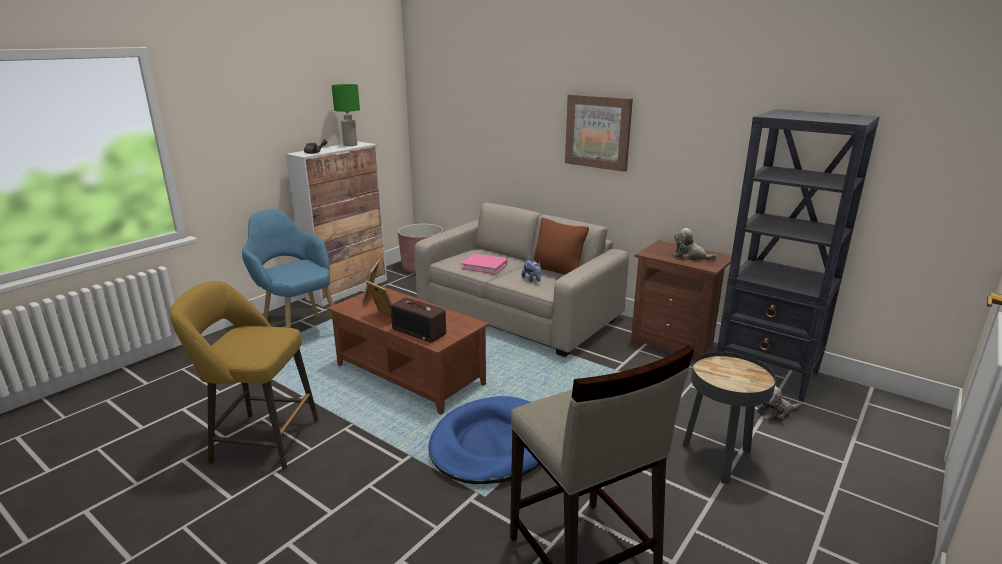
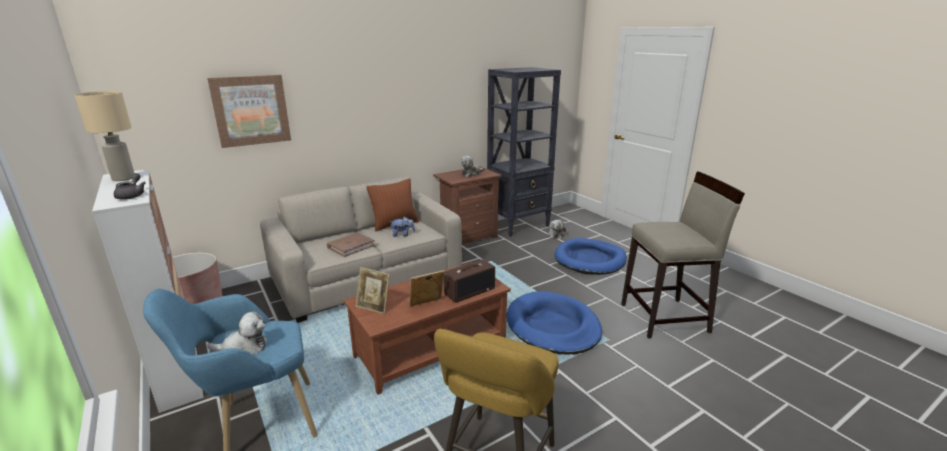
camera: 70 degrees left, 0 degrees up
(289, 269) = (244, 348): none -> plush toy
(350, 145) = (123, 178): green table lamp -> beige table lamp
(484, 266) = (351, 246): pink book -> brown book
(598, 132) = (374, 104): picture -> picture (251, 110)
(719, 458) = (590, 259): black side table -> blue dog bed

